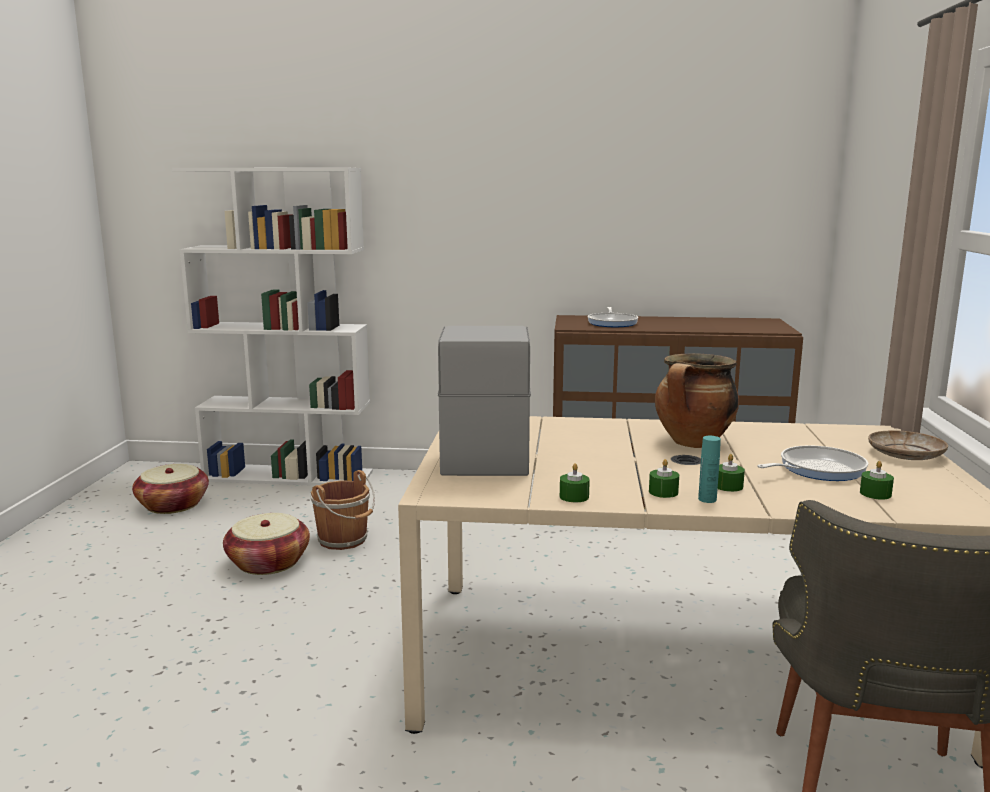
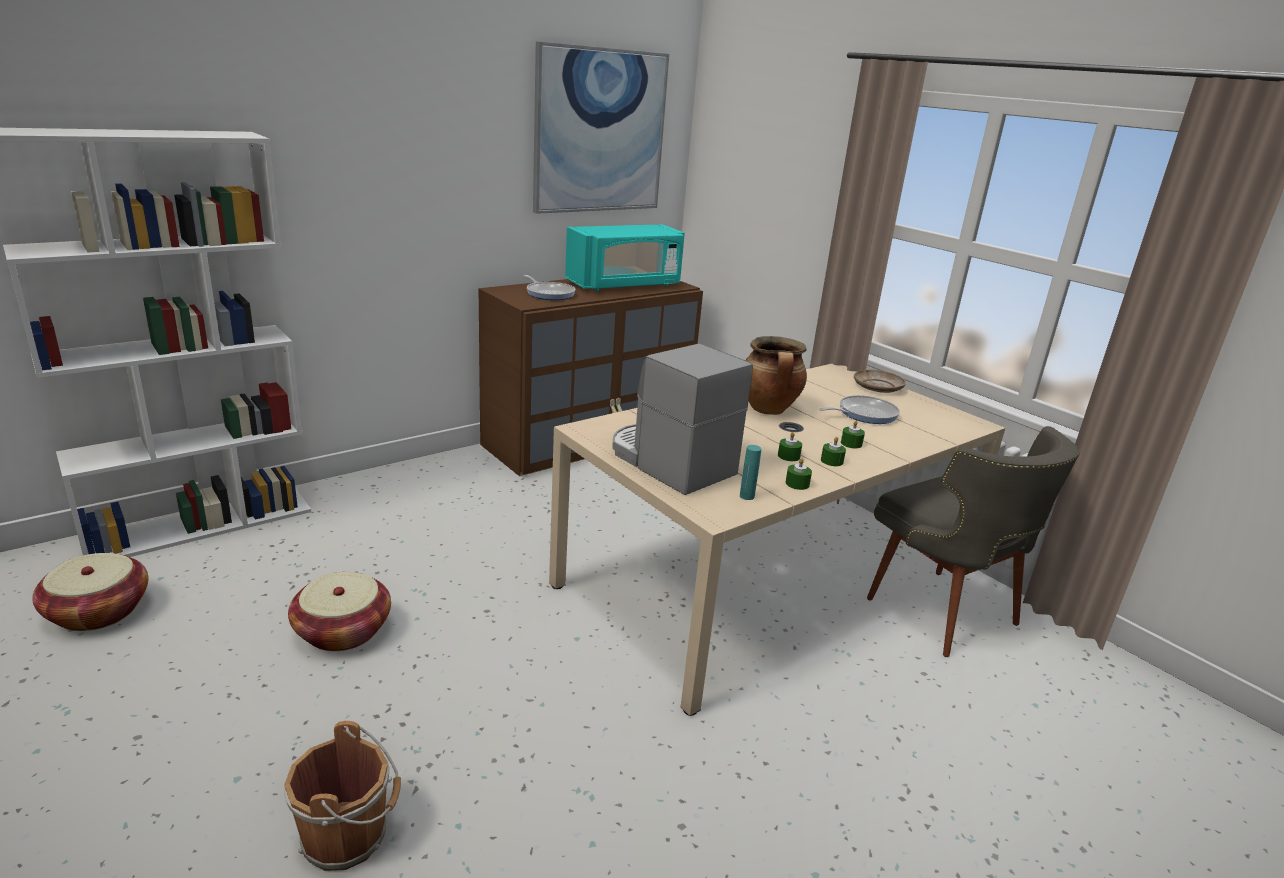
camera: 45 degrees left, 10 degrees up
(344, 540) = (385, 576): brown bucket -> brown bucket (349, 836)
(706, 162) = (600, 131): none -> picture
(707, 499) = (861, 459): turquoise bottle -> turquoise bottle (747, 496)
(712, 324) = (625, 285): none -> turquoise microwave
(817, 469) = (864, 414): frying pan -> frying pan turned 45 degrees clockwise
(875, 494) = (917, 425): green candle -> green candle (788, 456)

